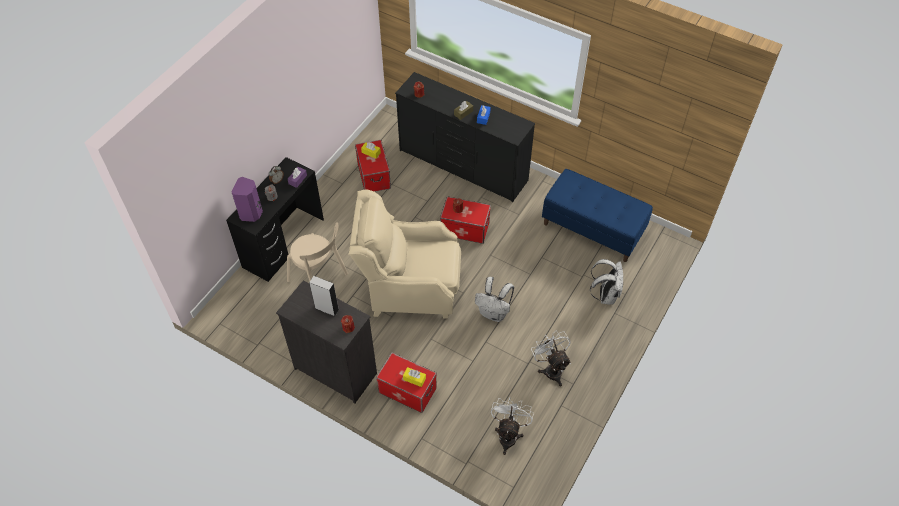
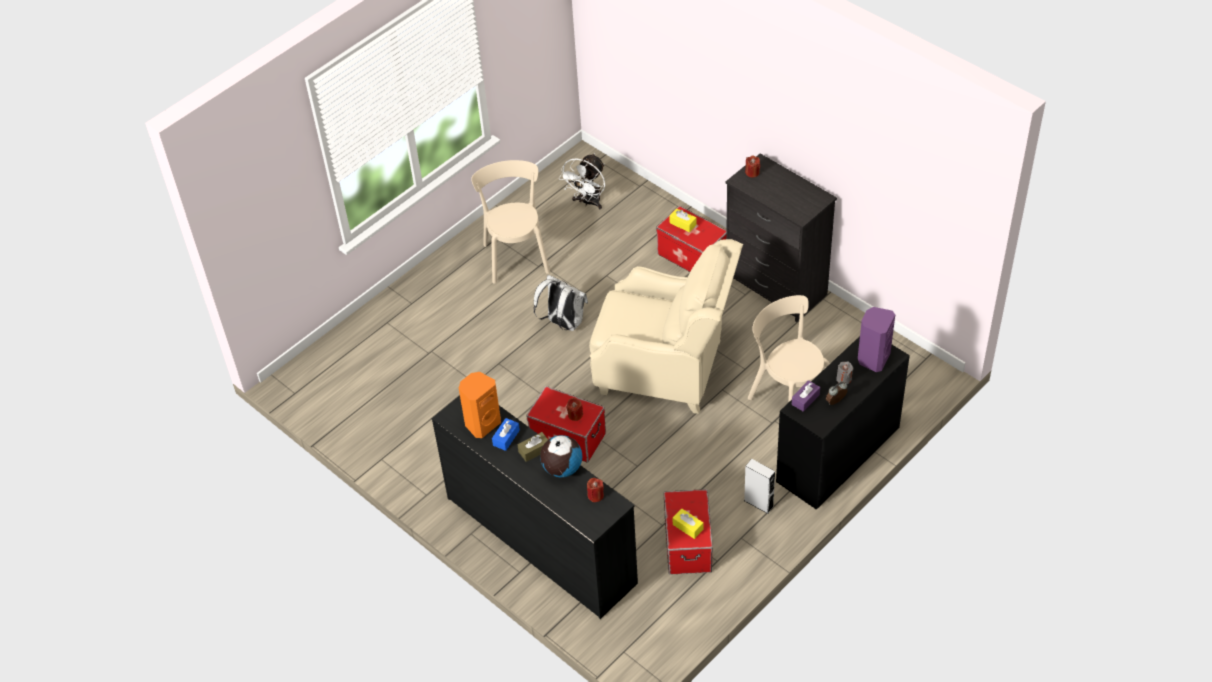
camera: 165 degrees left, 5 degrees down
(326, 309) = (775, 193): grey speaker -> grey speaker (758, 503)
(443, 105) = (562, 468): none -> globe
(501, 123) = (482, 423): none -> orange speaker
(551, 369) = (516, 255): white fan -> beige chair
(593, 229) = (386, 410): blue bench -> none
(605, 295) = (412, 325): white backpack -> none

